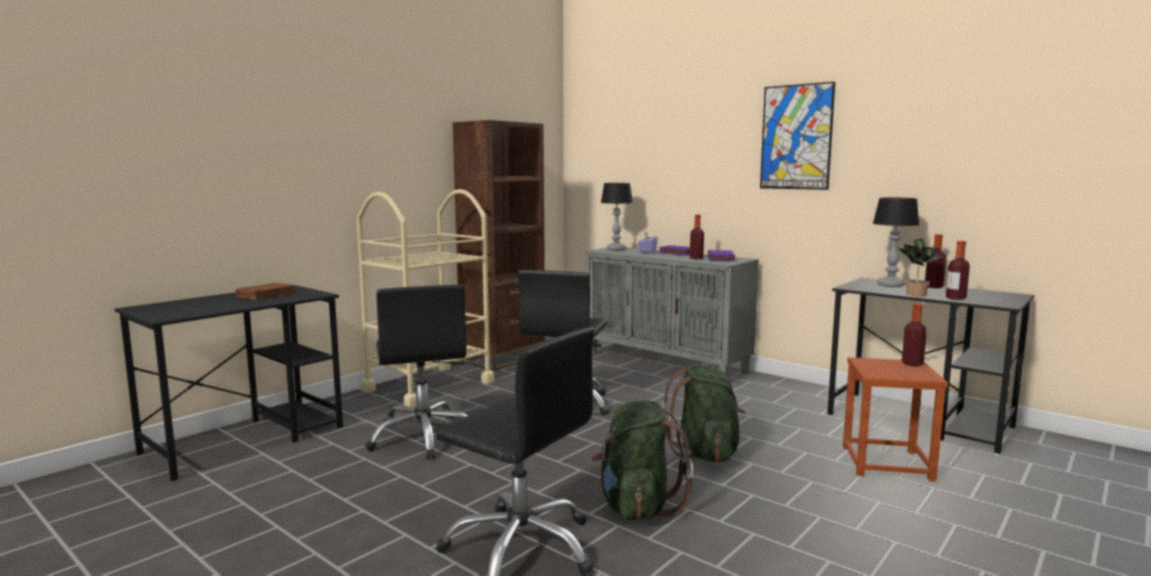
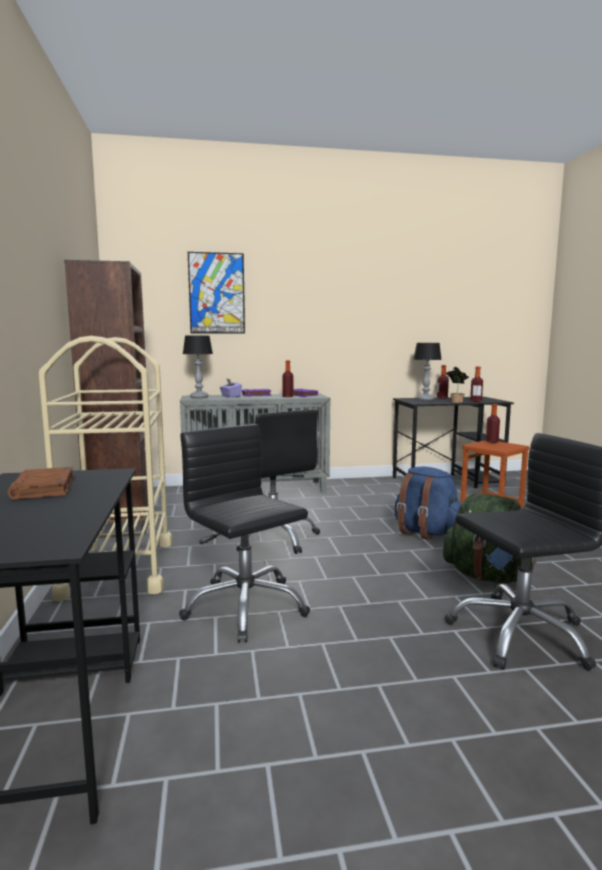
camera: 50 degrees left, 0 degrees up
(424, 436) = (245, 607): black office chair -> black office chair turned 150 degrees counterclockwise
(705, 452) = (425, 532): green backpack -> blue backpack
(796, 137) = (342, 300): picture -> picture (216, 293)

